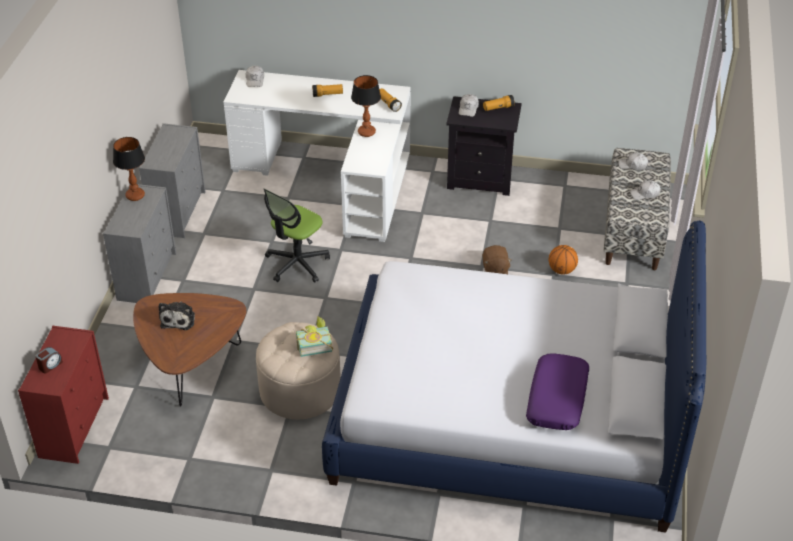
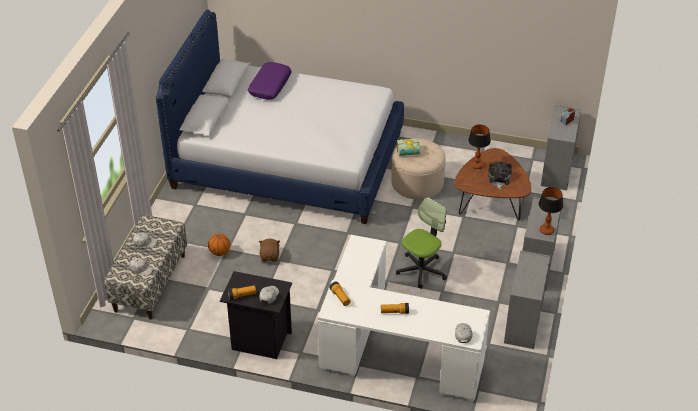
camera: 175 degrees left, 0 degrees up
(74, 426) = (557, 171): red dresser -> grey dresser
(367, 132) = (361, 276): table lamp -> table lamp (476, 165)

